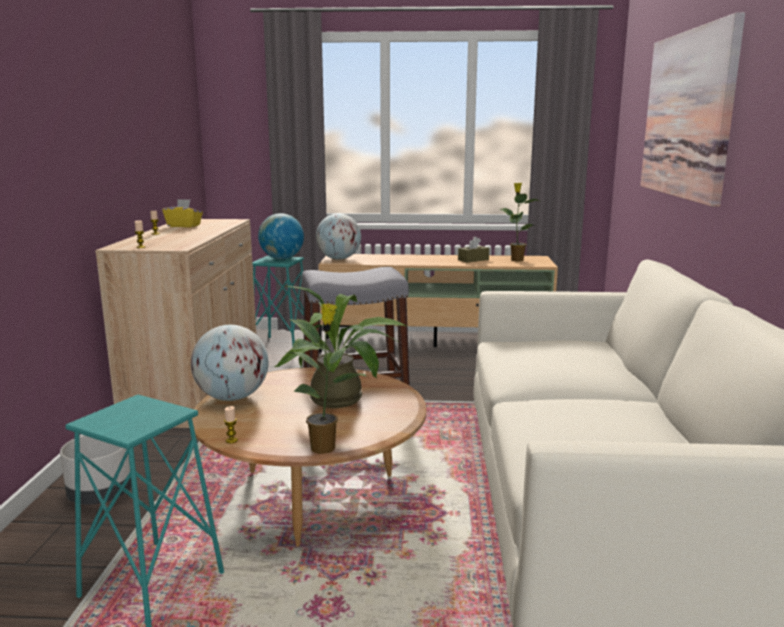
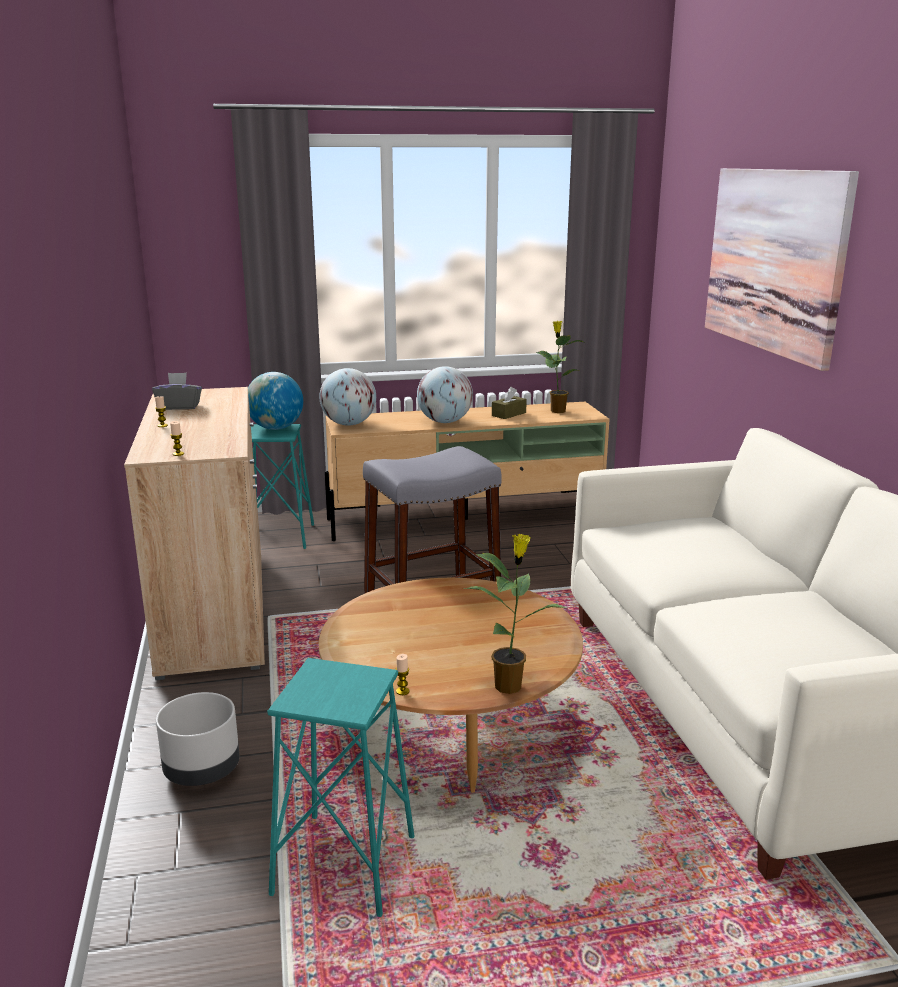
camera: 15 degrees left, 5 degrees up
(184, 226) = (179, 407): yellow tissue box -> grey tissue box
(232, 398) = (354, 635): globe -> globe (445, 422)
(342, 400) = (481, 622): potted plant -> none

